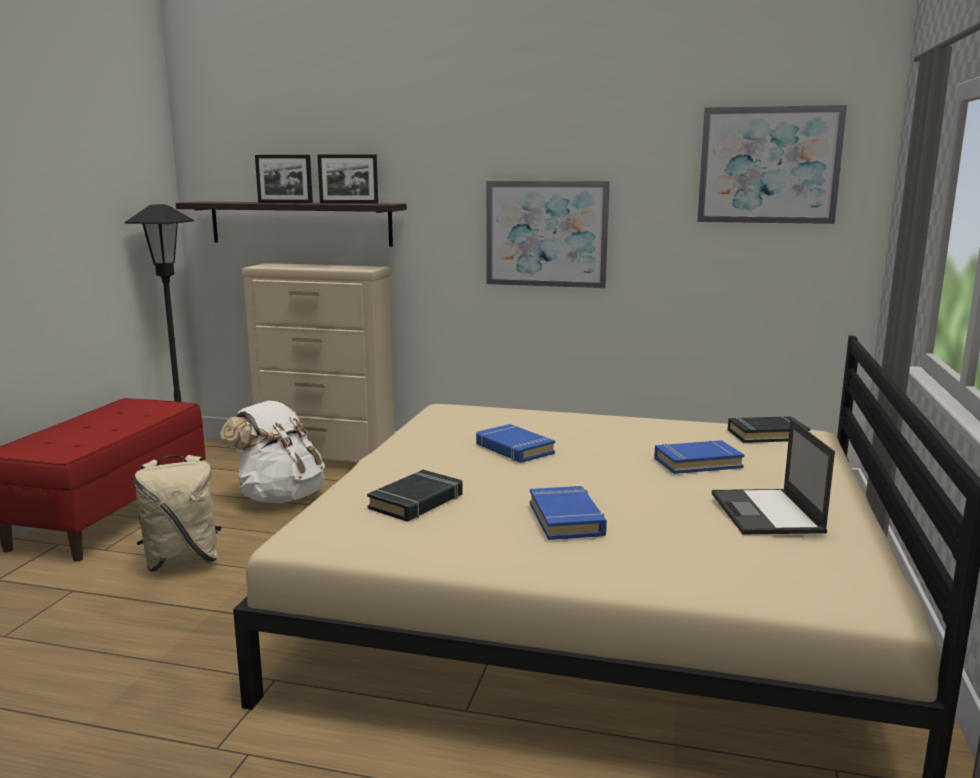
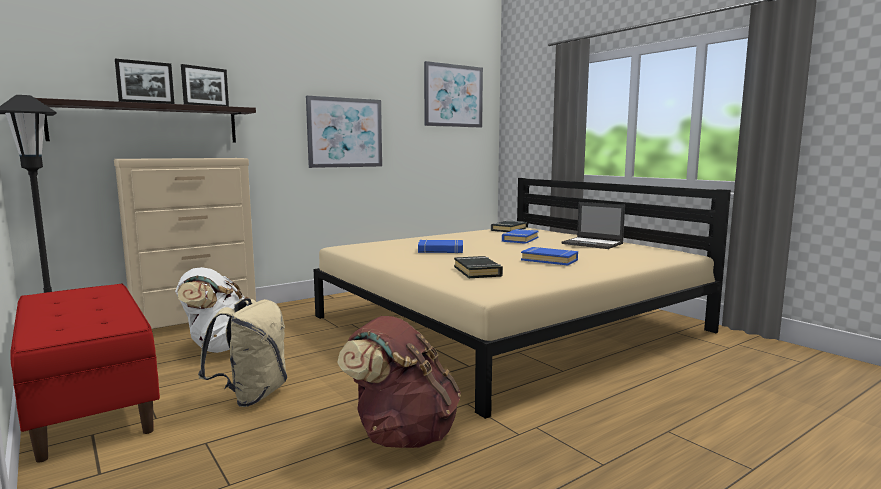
camera: 50 degrees left, 5 degrees down
(155, 674) = (402, 435): none -> brown backpack

